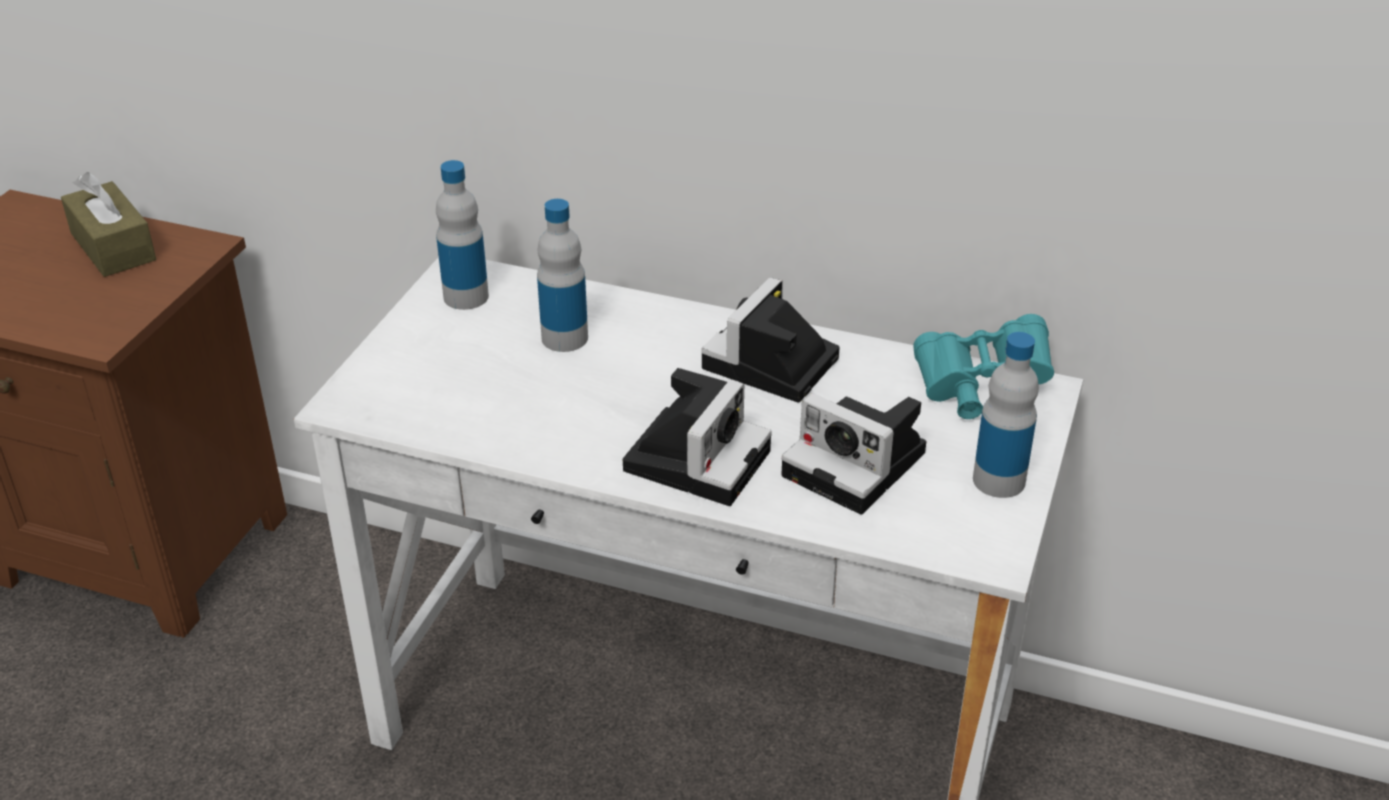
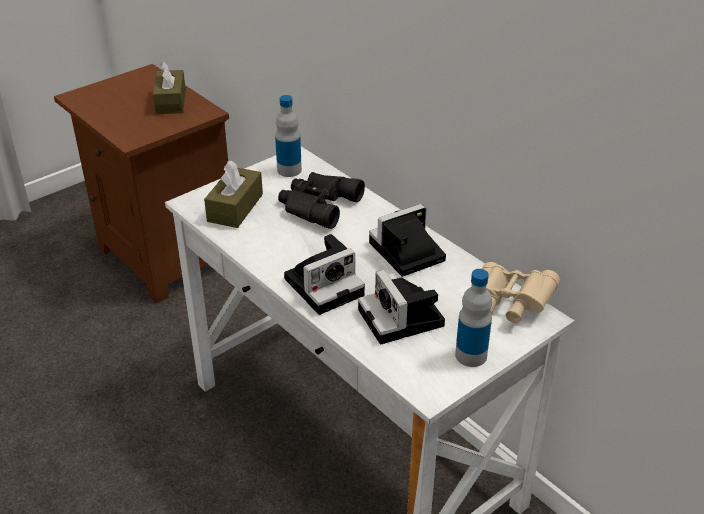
camera: 30 degrees right, 0 degrees up
(432, 387) = (235, 208): none -> brown tissue box
(564, 338) = (316, 205): bottle -> black binoculars
(982, 389) = (508, 305): turquoise binoculars -> beige binoculars

